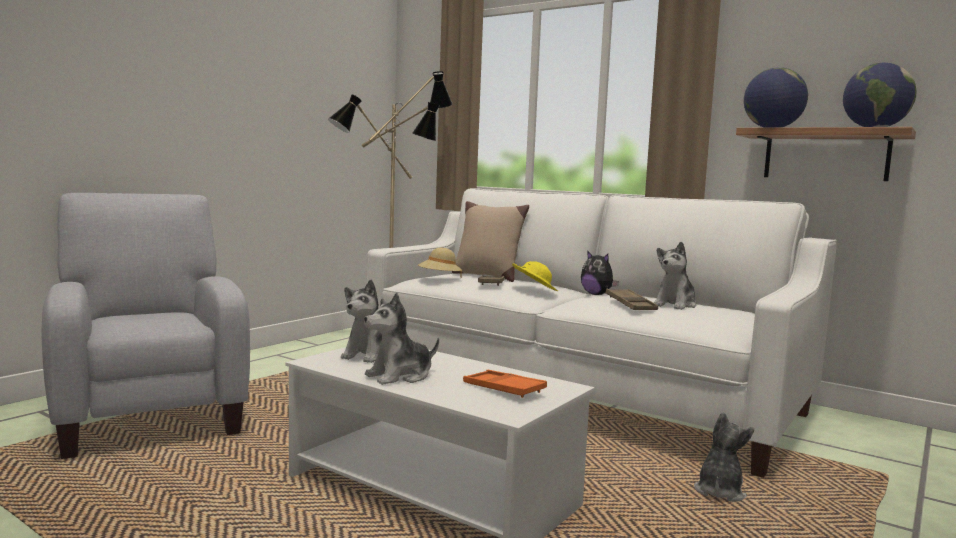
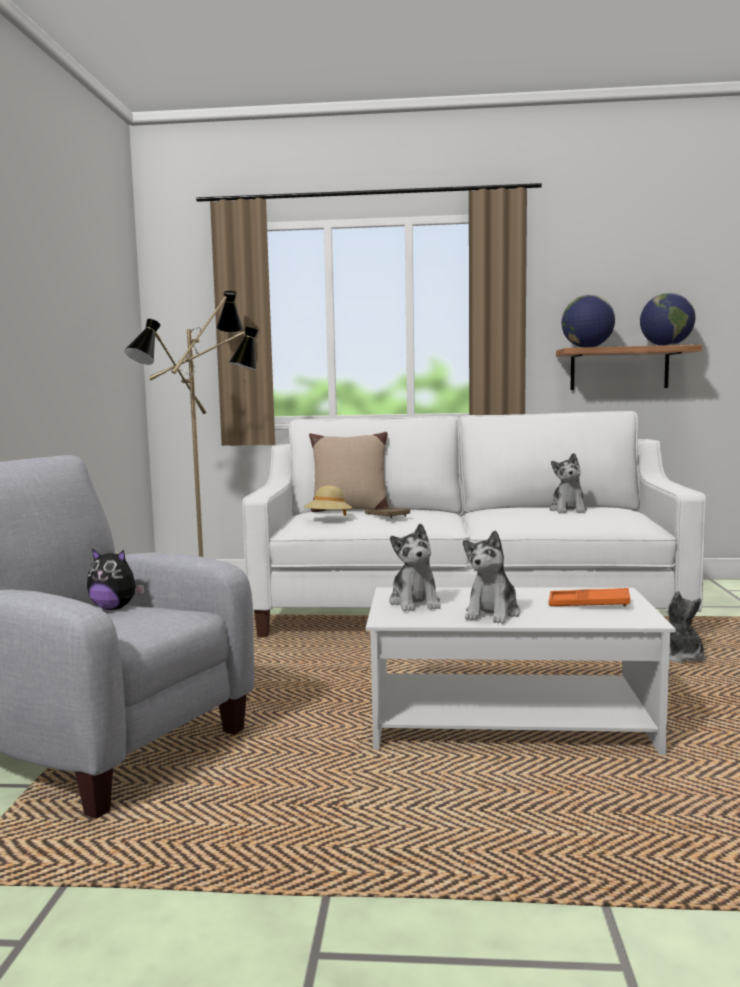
camera: 30 degrees left, 0 degrees up
(534, 290) = (433, 516): yellow hat -> none
(597, 294) = (483, 512): plush toy -> plush toy (115, 608)
(630, 304) = (543, 515): brown tray -> none

